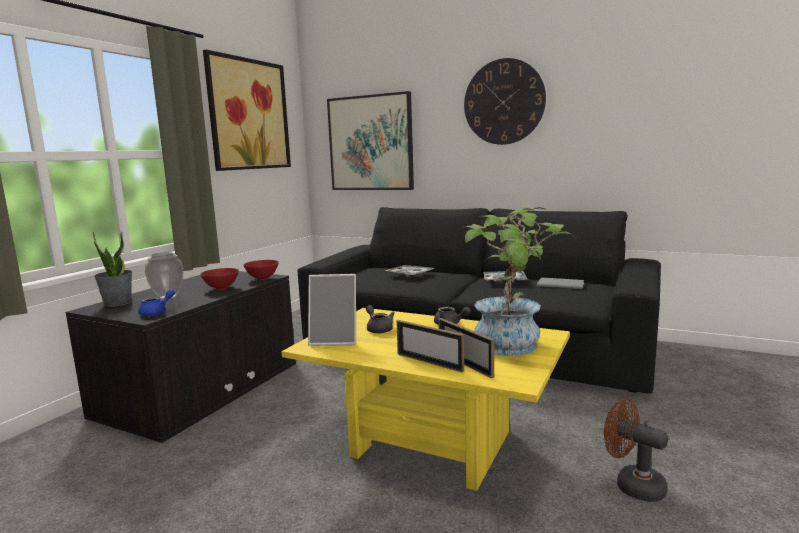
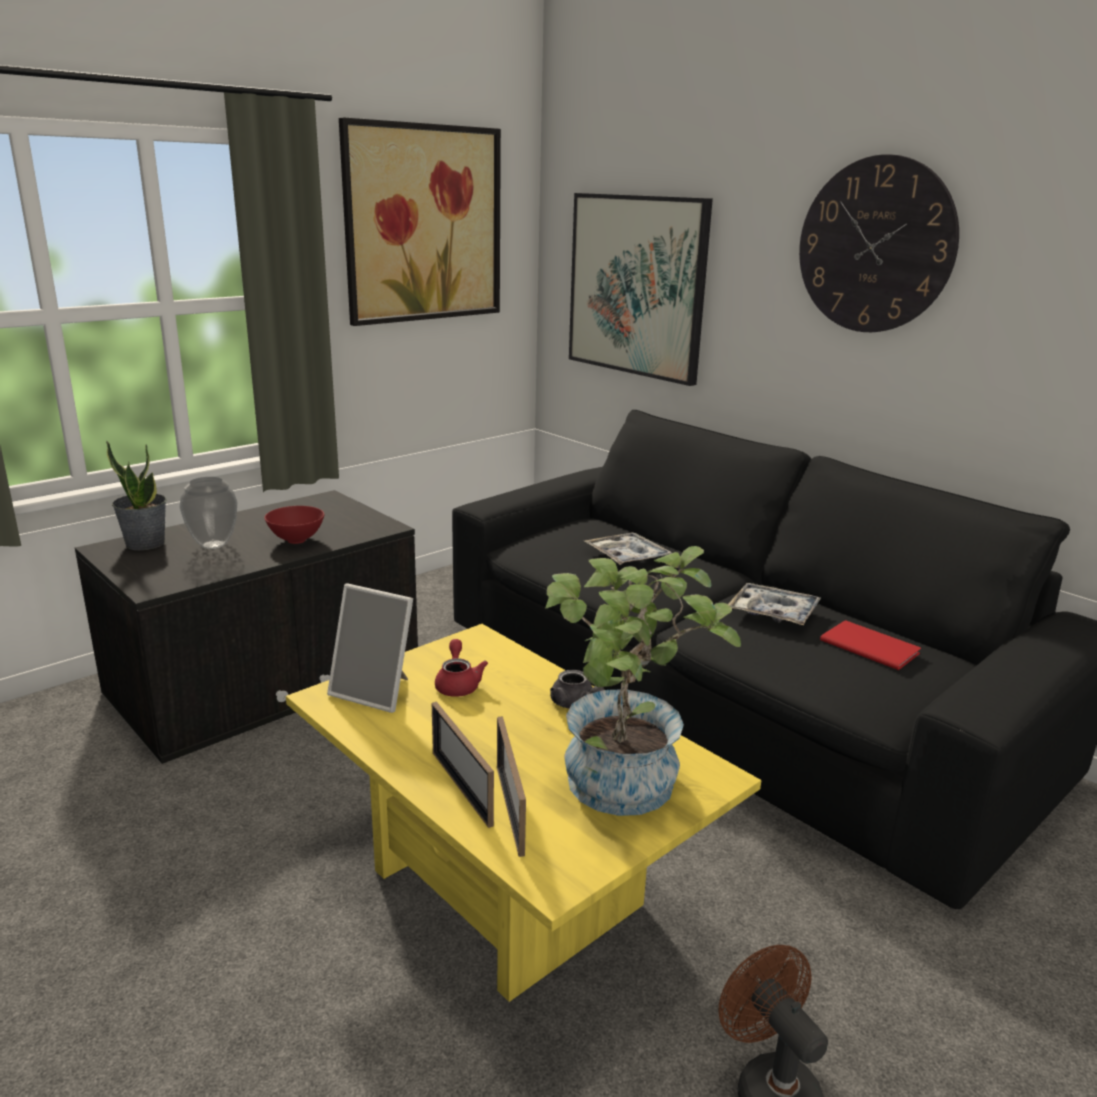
camera: 20 degrees right, 10 degrees up
(157, 312) = (172, 578): blue teapot -> none
(262, 278) = (370, 529): red bowl -> none
(378, 329) = (458, 684): grey teapot -> red teapot
(559, 284) = (868, 645): grey book -> red book

